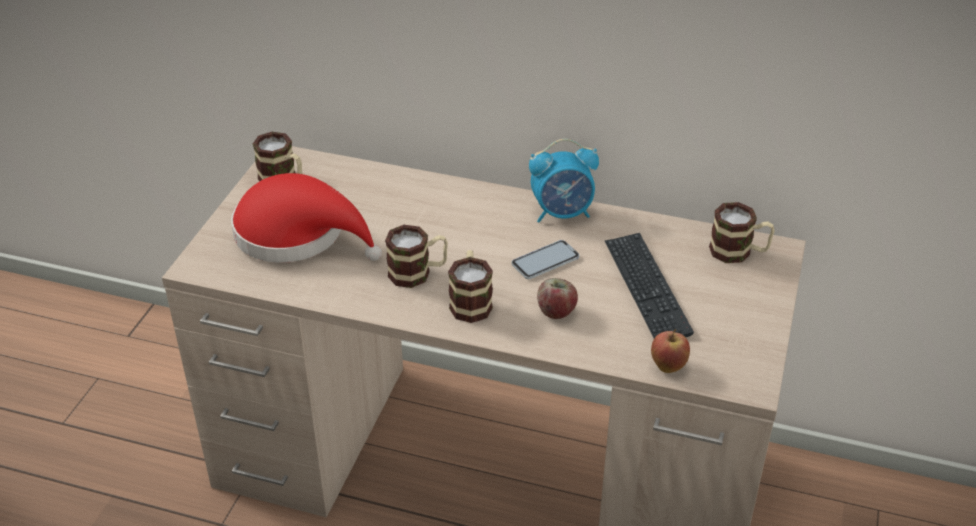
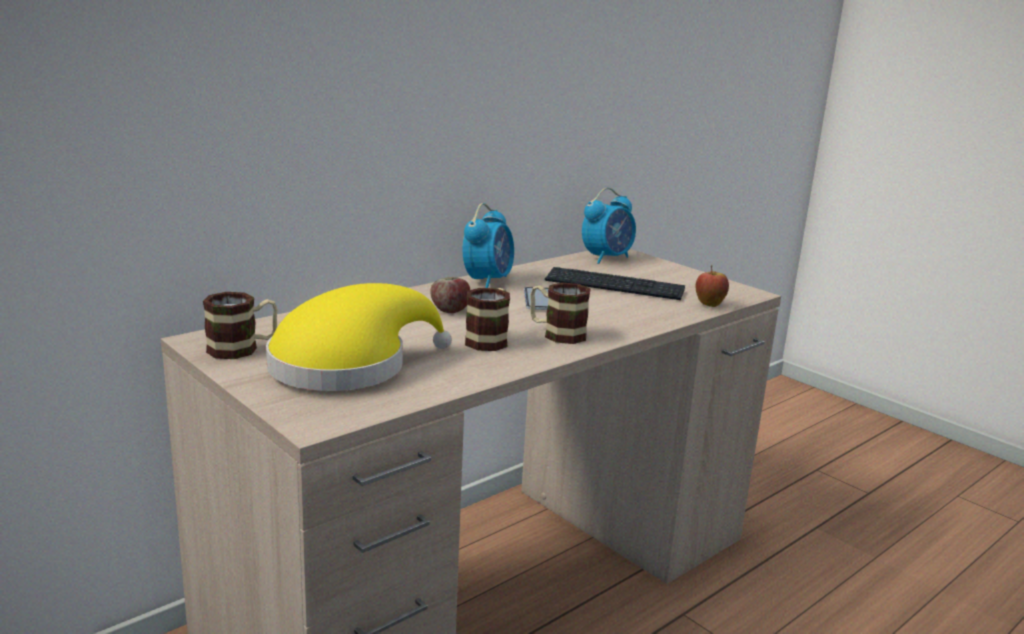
camera: 60 degrees left, 20 degrees down
(298, 234) = (348, 365): red hat -> yellow hat
(556, 311) = (607, 314): apple -> apple (450, 310)
(738, 252) = (607, 258): mug -> alarm clock

